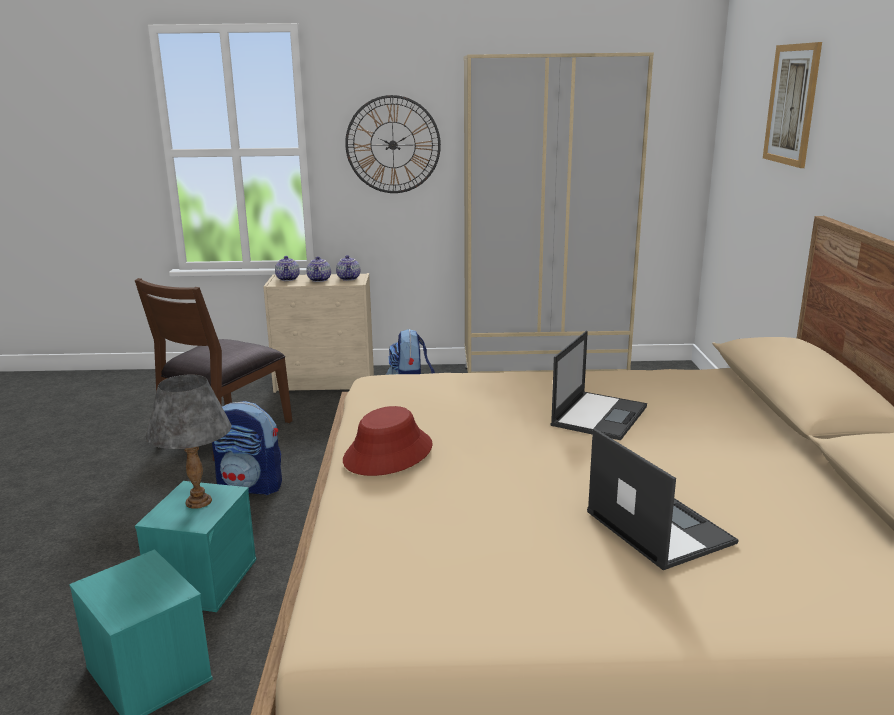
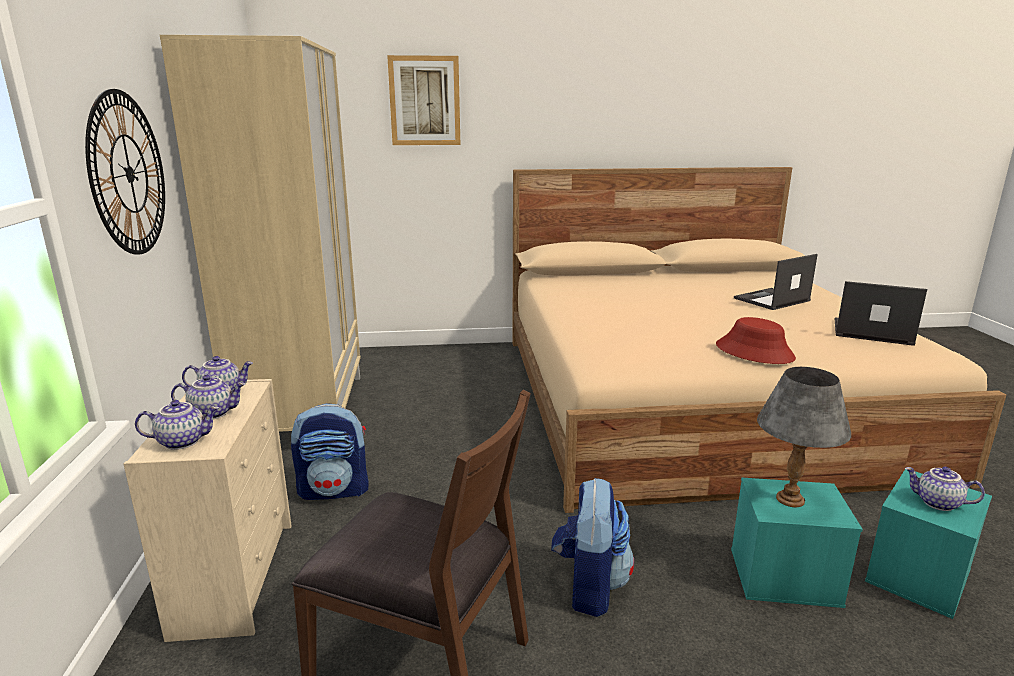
camera: 95 degrees left, 0 degrees up
(129, 585) = (937, 503): none -> teapot
(599, 415) = (643, 303): laptop -> laptop (871, 332)

